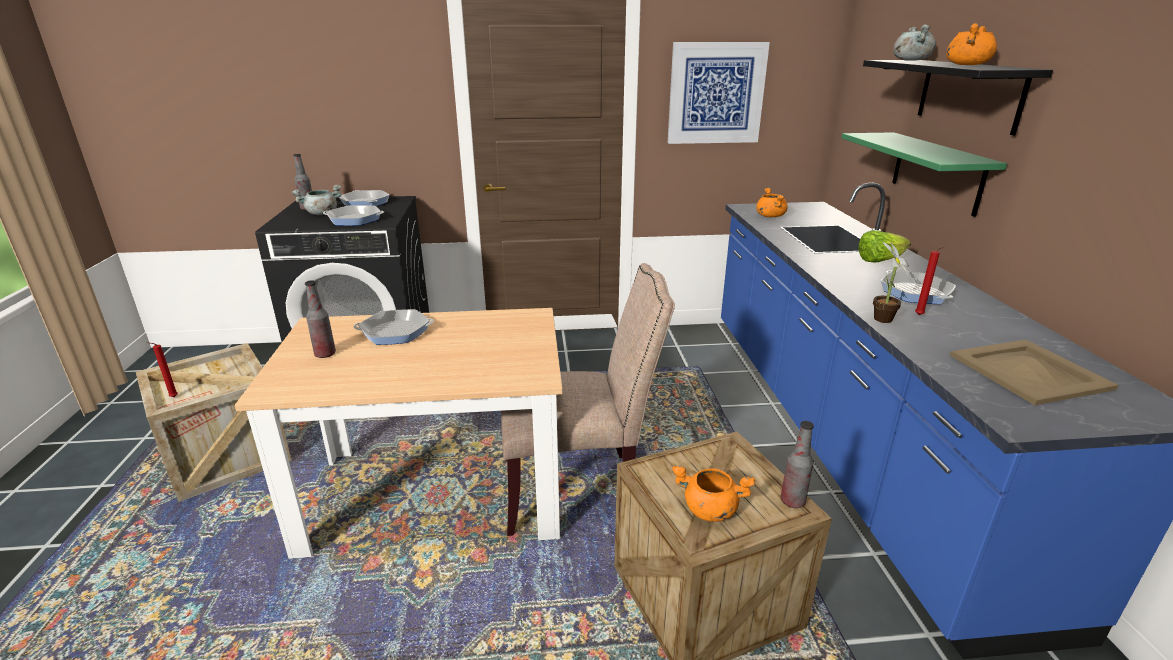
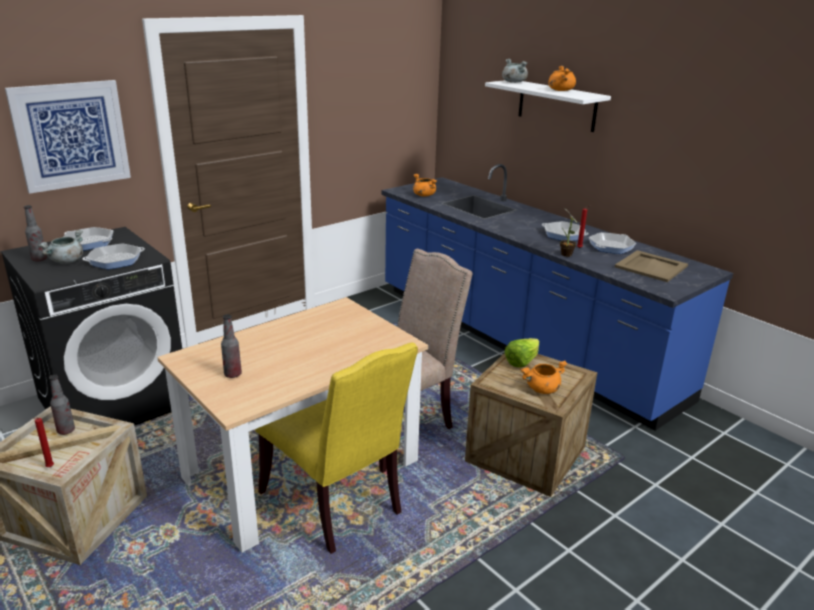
camera: 35 degrees left, 0 degrees up
(395, 332) = (260, 344): frying pan -> frying pan (611, 247)
(425, 550) = (336, 504): none -> yellow chair
(716, 93) = (362, 103): picture -> picture (71, 135)
(792, 501) = (574, 371): bottle -> bottle (66, 431)
(879, 260) = (524, 217): lettuce -> lettuce (522, 361)
(937, 172) = (541, 154): green shelf -> none
(969, 94) = (556, 105): black shelf -> white shelf

